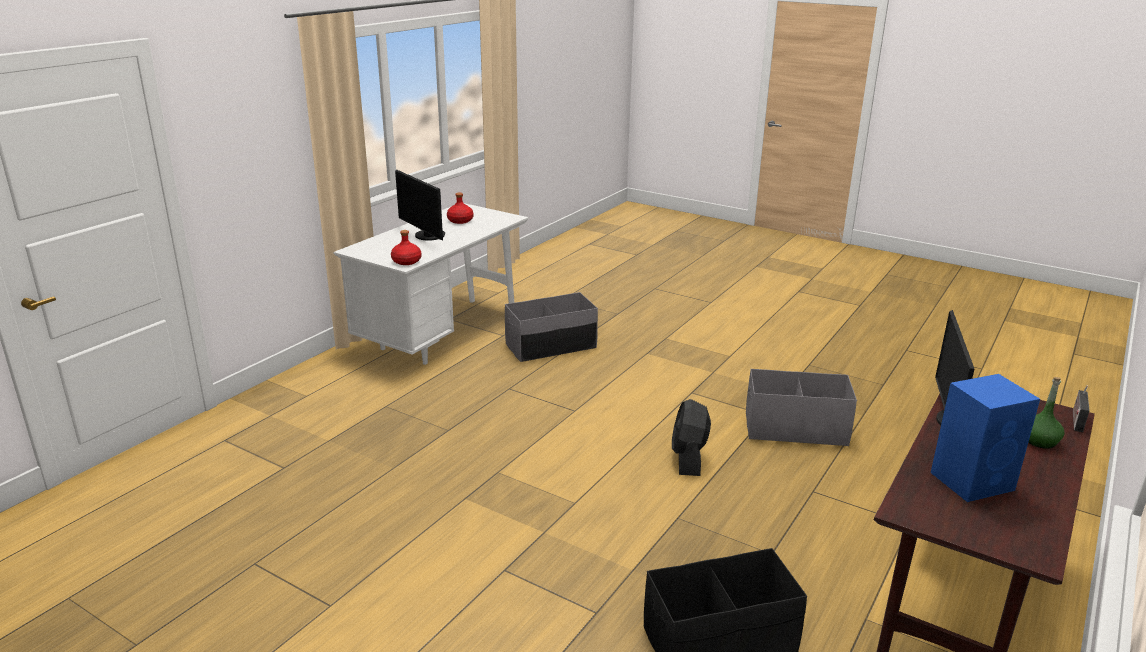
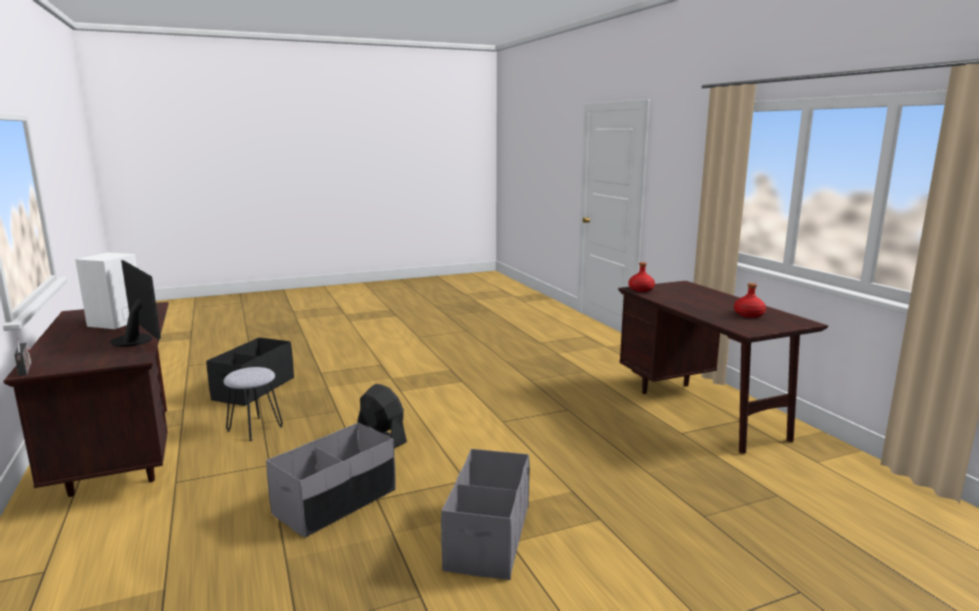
camera: 125 degrees right, 10 degrees down
(427, 236) = (704, 301): monitor -> none
(442, 334) = (702, 410): white desk -> brown desk
(551, 346) = (635, 447): grey storage box -> grey storage box (488, 537)
(787, 549) = (255, 429): none -> grey stool
(973, 481) = (115, 322): blue speaker -> white speaker
(1039, 441) = (65, 349): green bottle -> none

